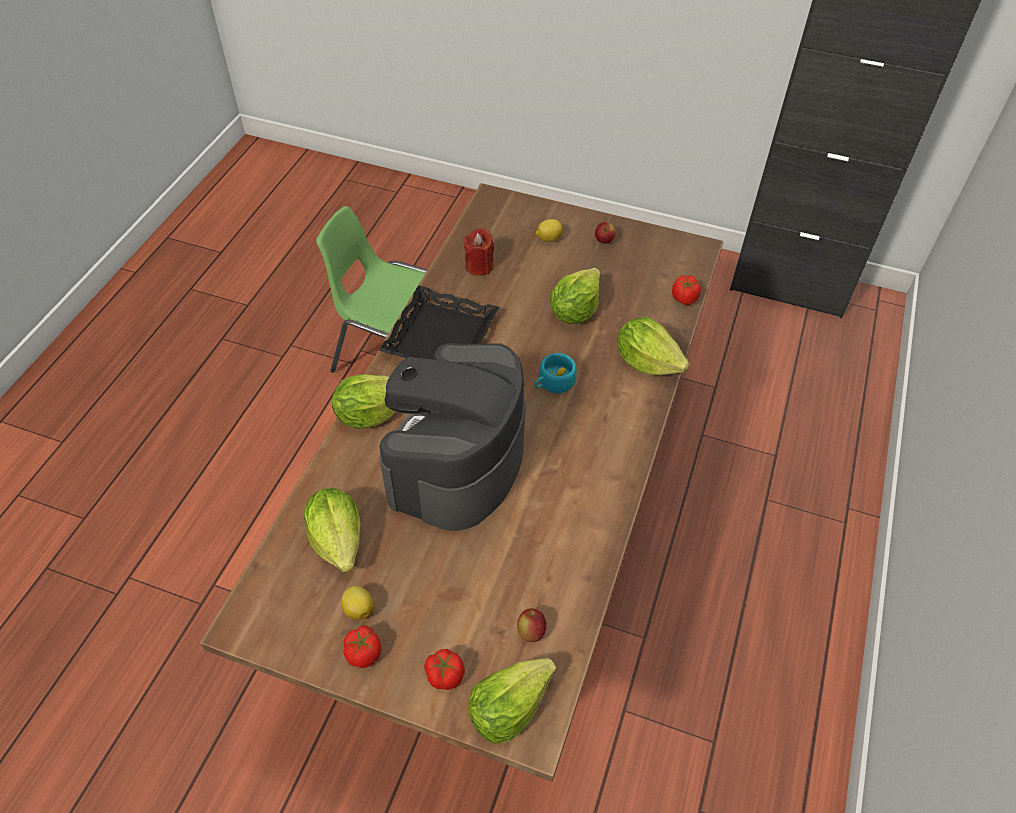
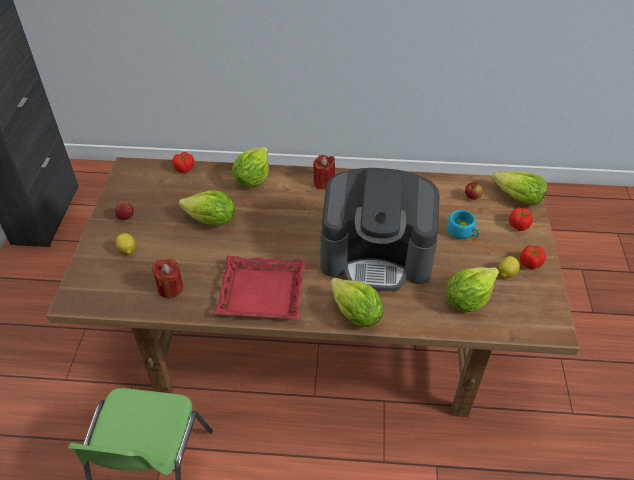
camera: 105 degrees left, 5 degrees down
(440, 336) = (261, 293): black tray -> red tray
(553, 383) = (287, 220): turquoise cup -> turquoise cup (462, 232)
(620, 440) = (324, 182): none -> red candle

